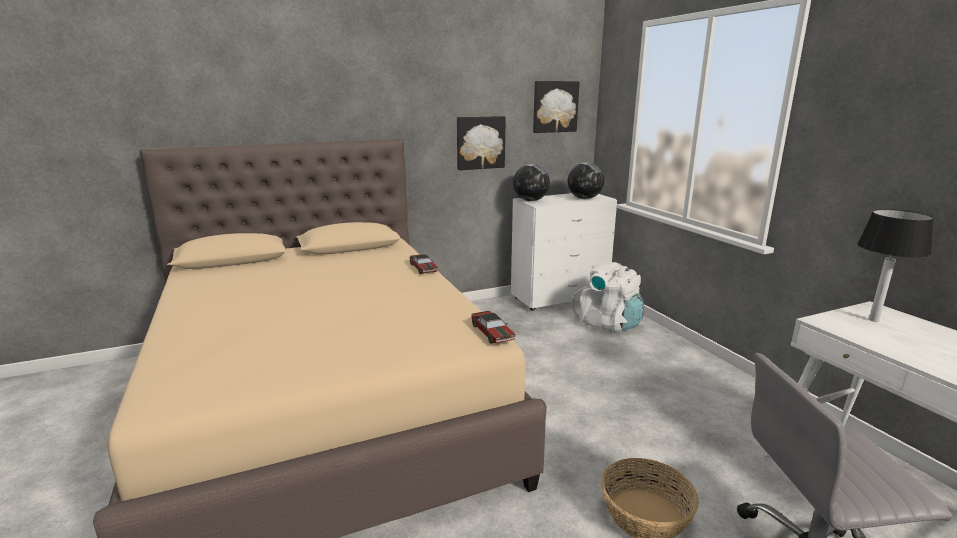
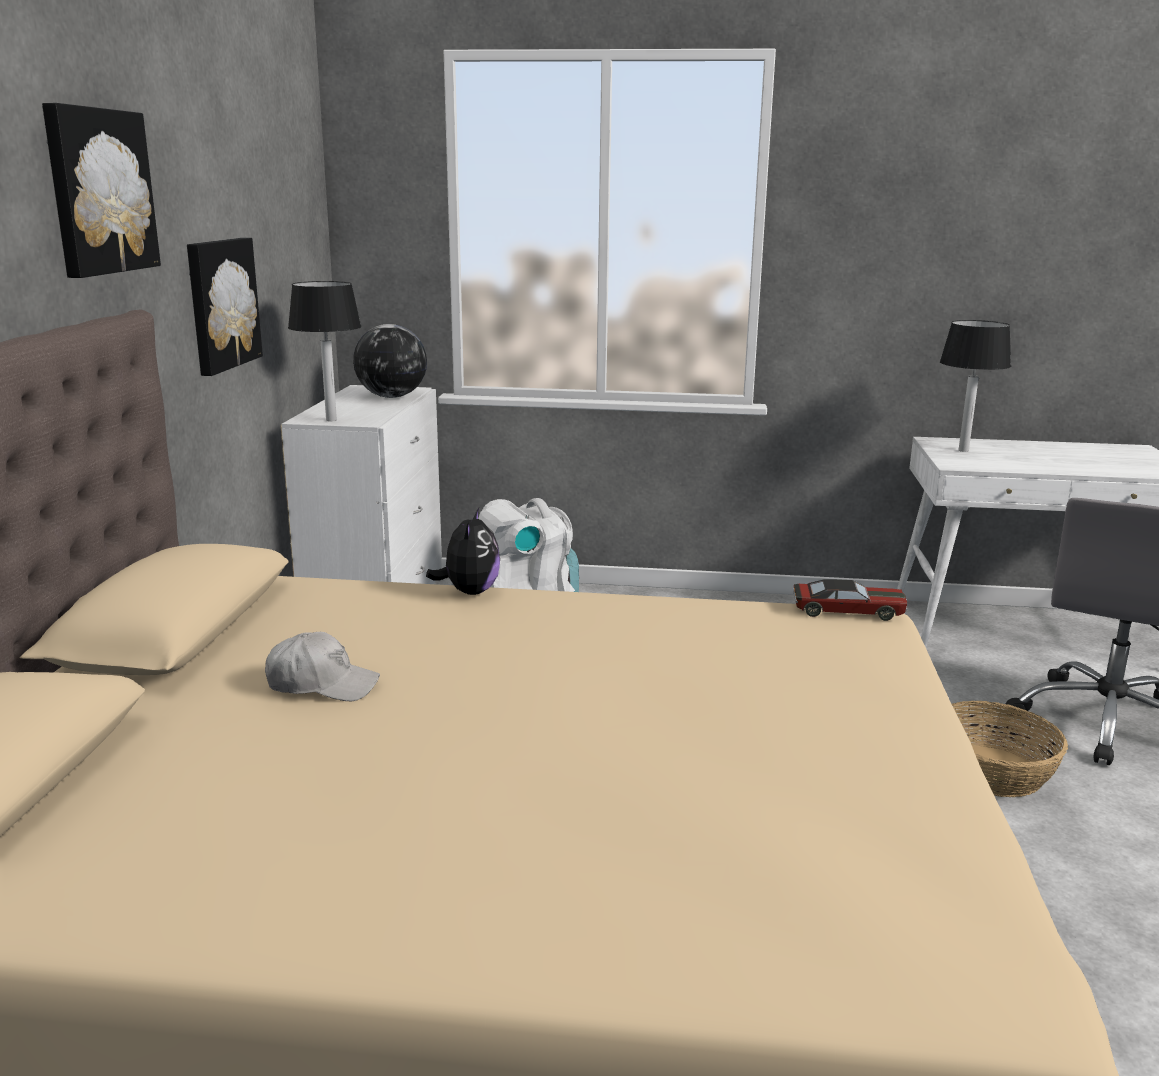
camera: 60 degrees left, 0 degrees up
(323, 271) = (322, 684): none -> white cap
(423, 268) = (469, 592): toy car -> plush toy
(530, 200) = (330, 420): globe -> table lamp
(554, 106) = (292, 213): picture -> picture (98, 191)

